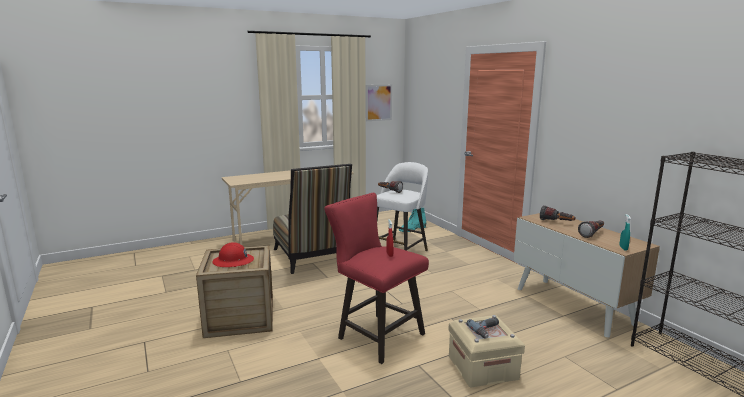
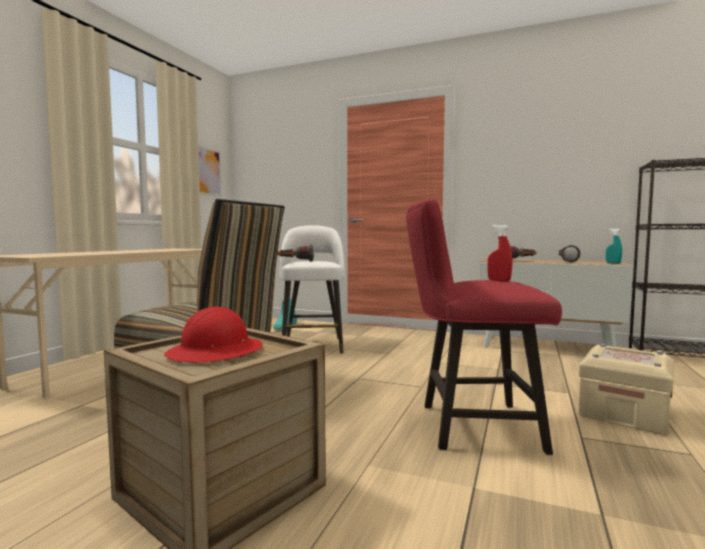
camera: 40 degrees left, 10 degrees down
(487, 330) = (634, 355): power drill -> none

